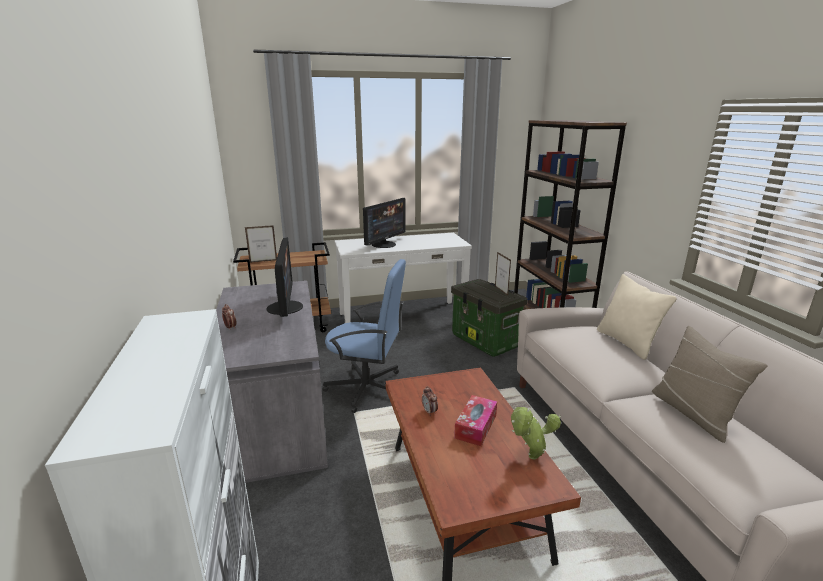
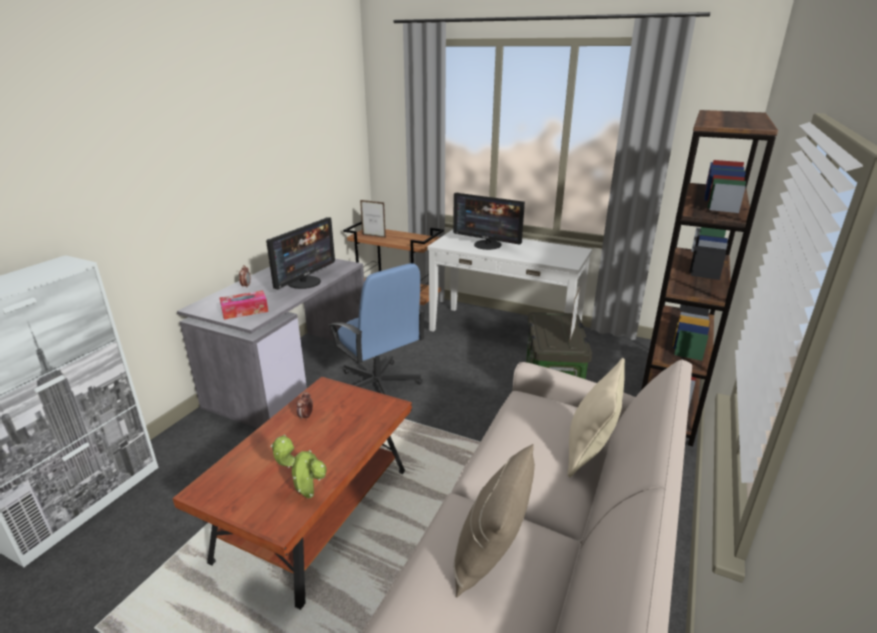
camera: 40 degrees right, 5 degrees up
(384, 244) = (487, 245): monitor -> monitor turned 45 degrees clockwise
(475, 426) = (315, 447): tissue box -> tissue box (245, 311)

